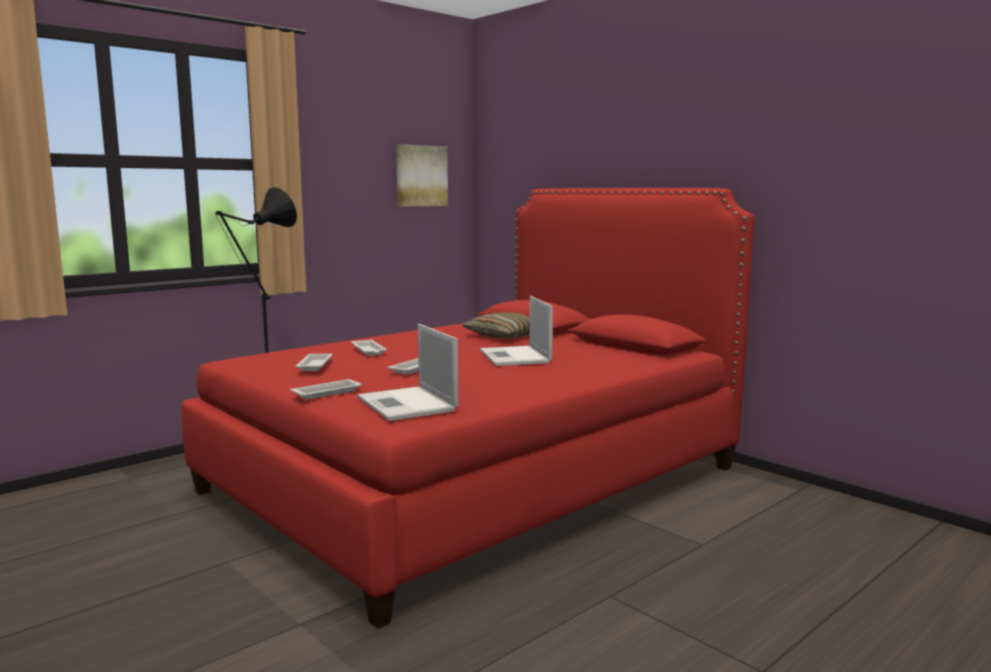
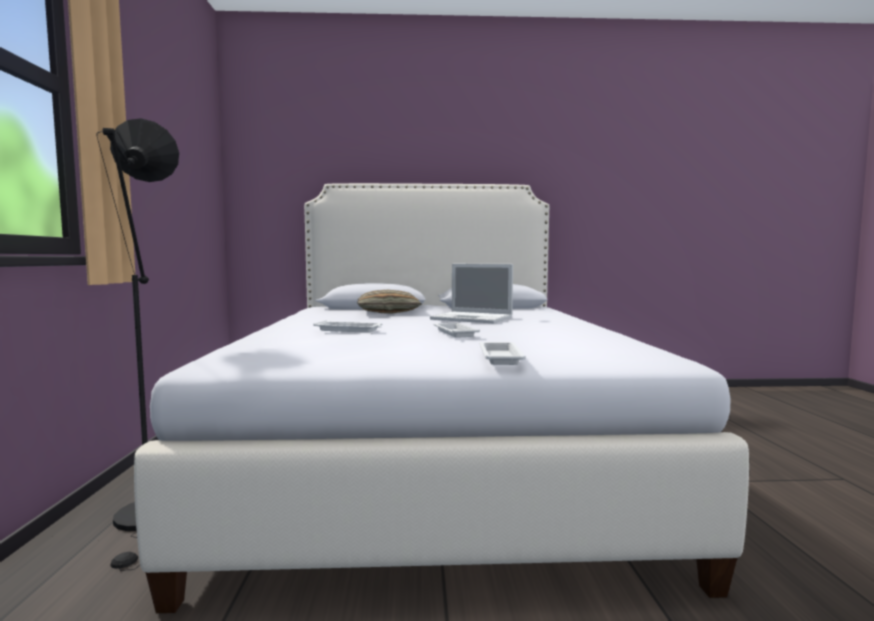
camera: 50 degrees left, 5 degrees down
(315, 365) = (367, 344): white tray -> none
(408, 405) = (598, 348): laptop -> none
(421, 176) = (194, 159): picture -> none
(475, 478) = (432, 452): red bed -> white bed

